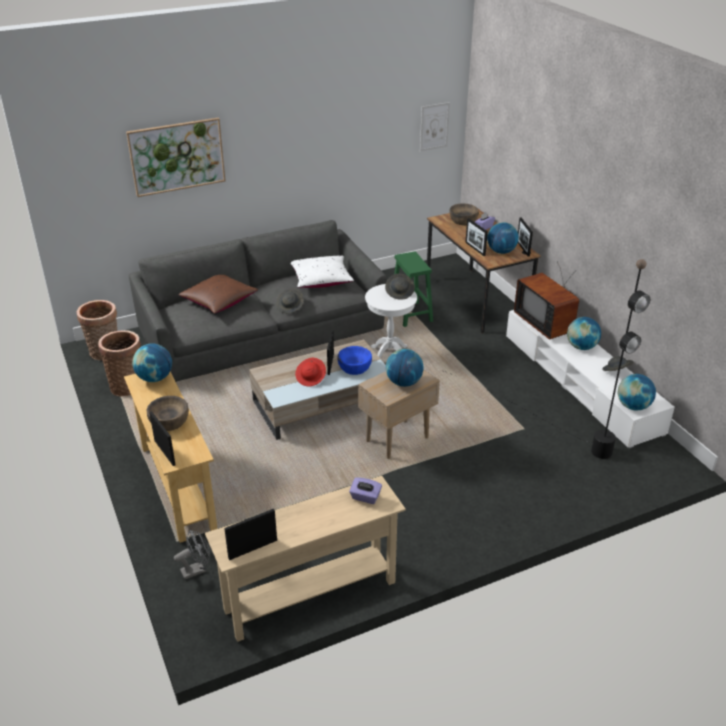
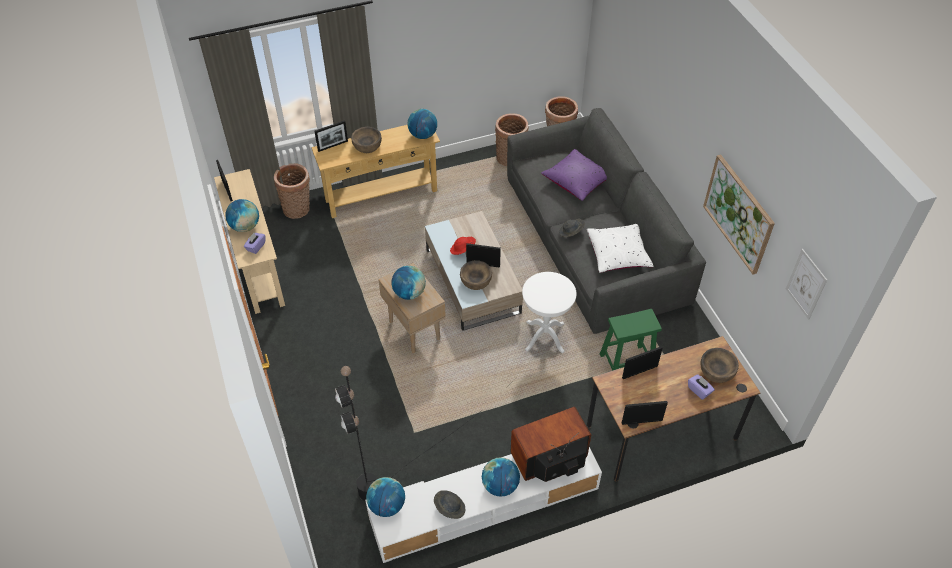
camera: 95 degrees right, 15 degrees up
(177, 156) = (647, 63): picture -> picture (738, 213)
(196, 569) = (298, 209): grey fan -> basket
(219, 301) = (577, 181): brown pillow -> purple pillow
(354, 367) = (475, 281): blue bowl -> brown bowl
(400, 292) = (556, 299): grey hat -> none
(501, 251) = (633, 397): globe -> globe (245, 226)

